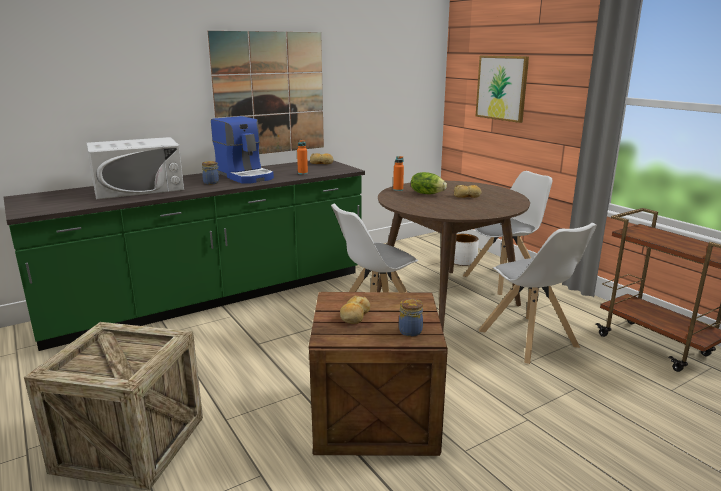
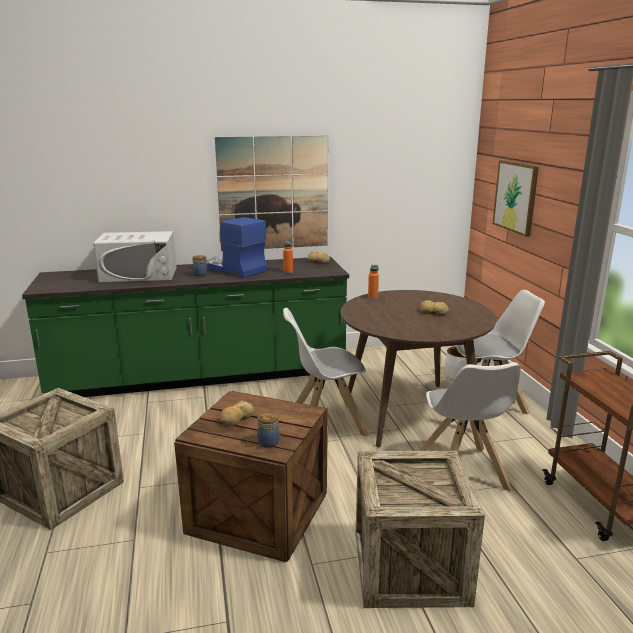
camera: 20 degrees right, 0 degrees up
(245, 176) = (236, 270): coffee machine -> coffee machine turned 150 degrees clockwise
(427, 193) = (396, 305): lettuce -> none
(552, 430) = (410, 566): none -> crate

